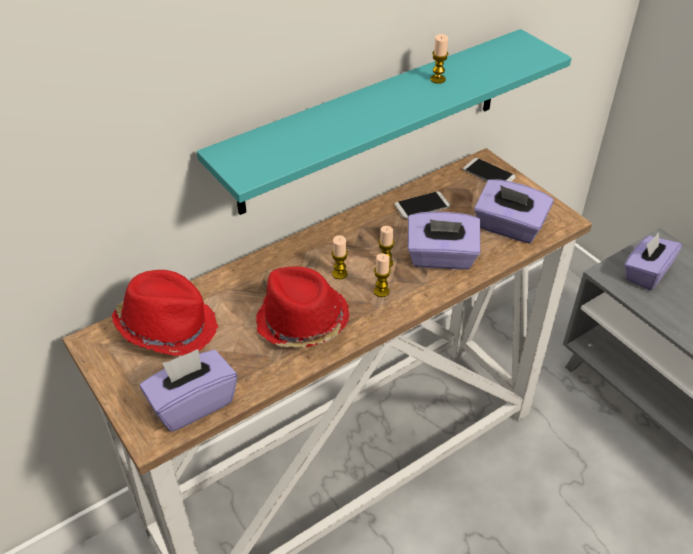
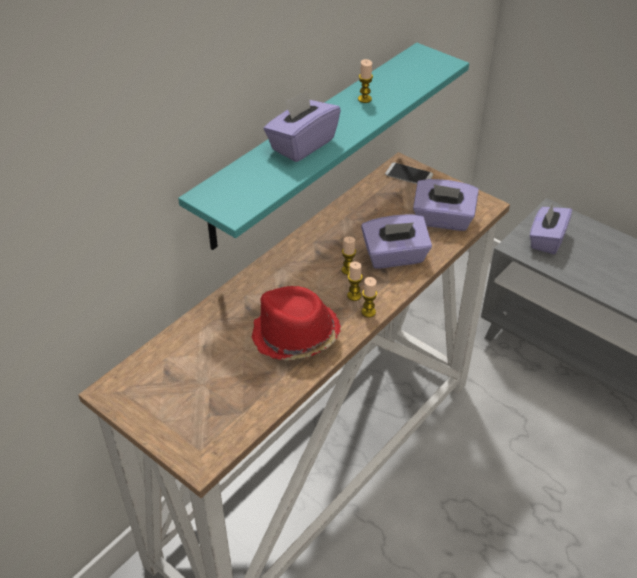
camera: 15 degrees left, 0 degrees up
(168, 326) = (175, 364): red hat -> none
(193, 403) = (226, 426): purple tissue box -> purple tissue box (302, 144)
(339, 274) = (312, 287): candle -> candle (368, 312)
(422, 206) = (361, 213): phone -> none

